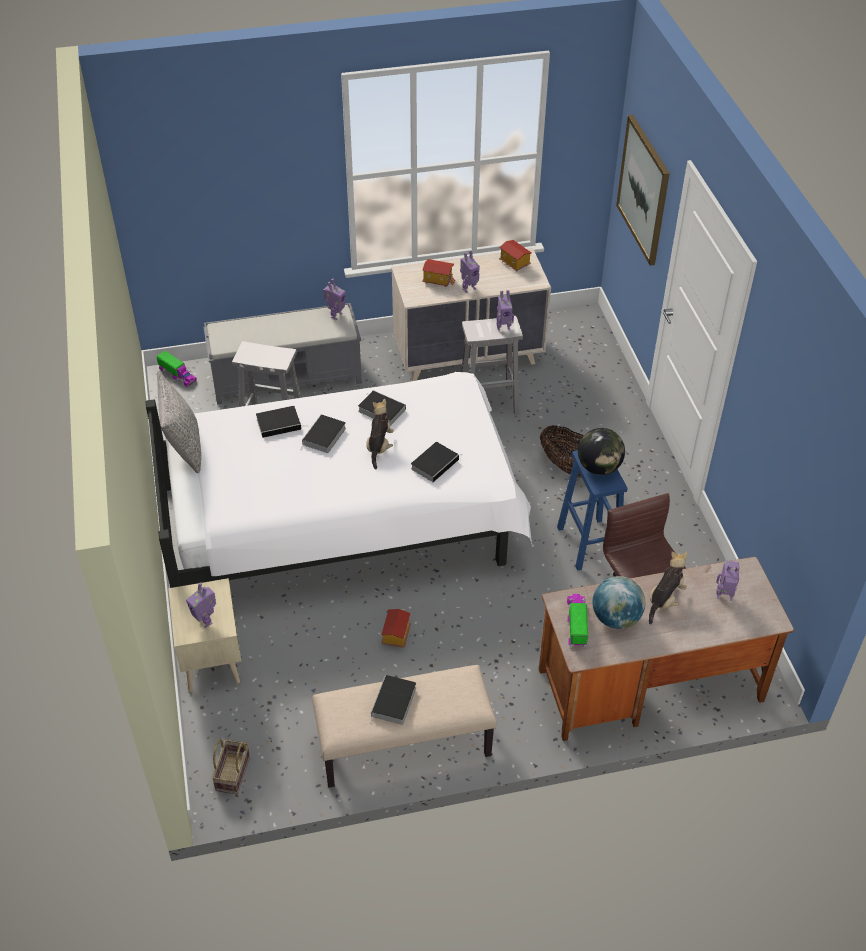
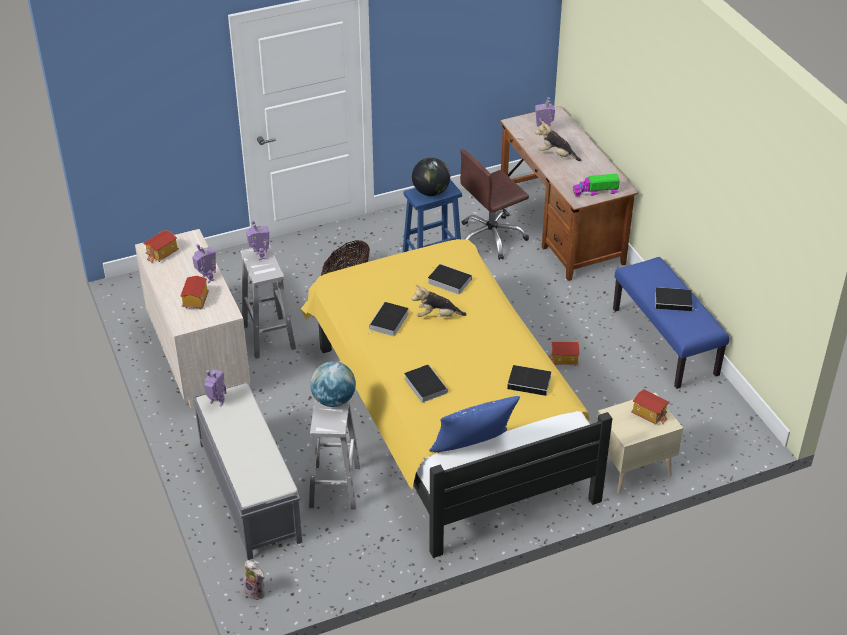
camera: 100 degrees left, 5 degrees down
(177, 375) = (256, 591): toy truck -> plush toy
(184, 446) = (472, 449): grey pillow -> blue pillow
(205, 621) = (649, 414): toy robot -> toy house
(233, 775) = (734, 431): basket -> none
(324, 437) = (435, 352): book -> book (530, 383)
(343, 521) = (447, 412): white bed -> yellow bed
(403, 746) = (665, 342): beige bench -> blue bench
(616, 618) = (582, 175): globe -> globe (333, 400)
(643, 190) = (156, 107): picture -> none

